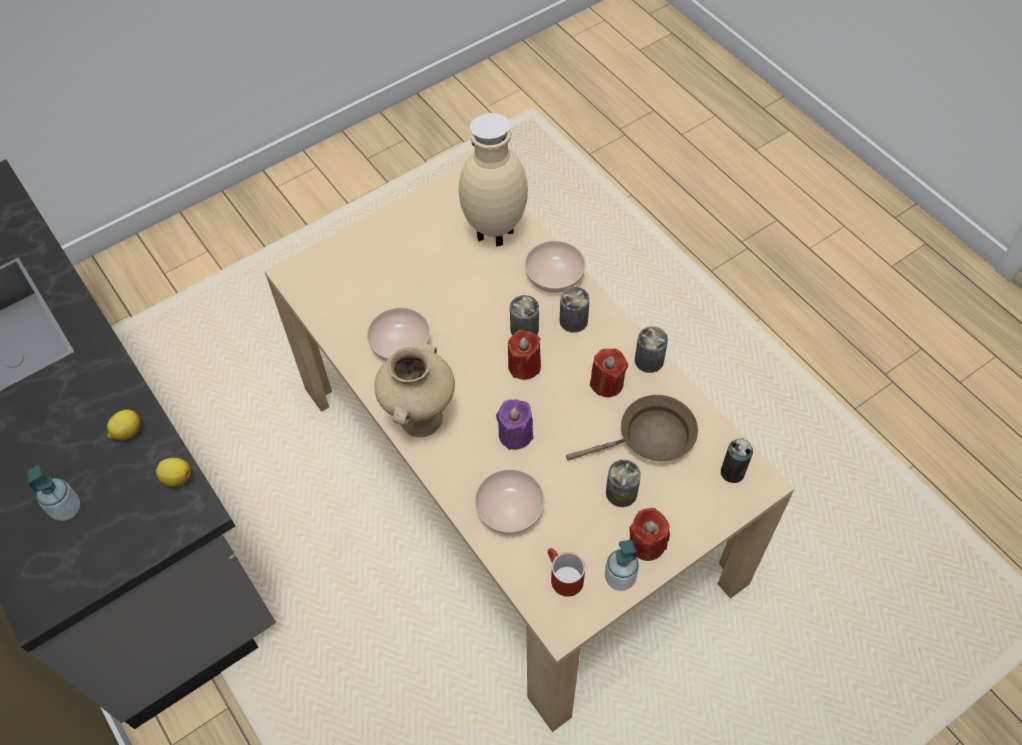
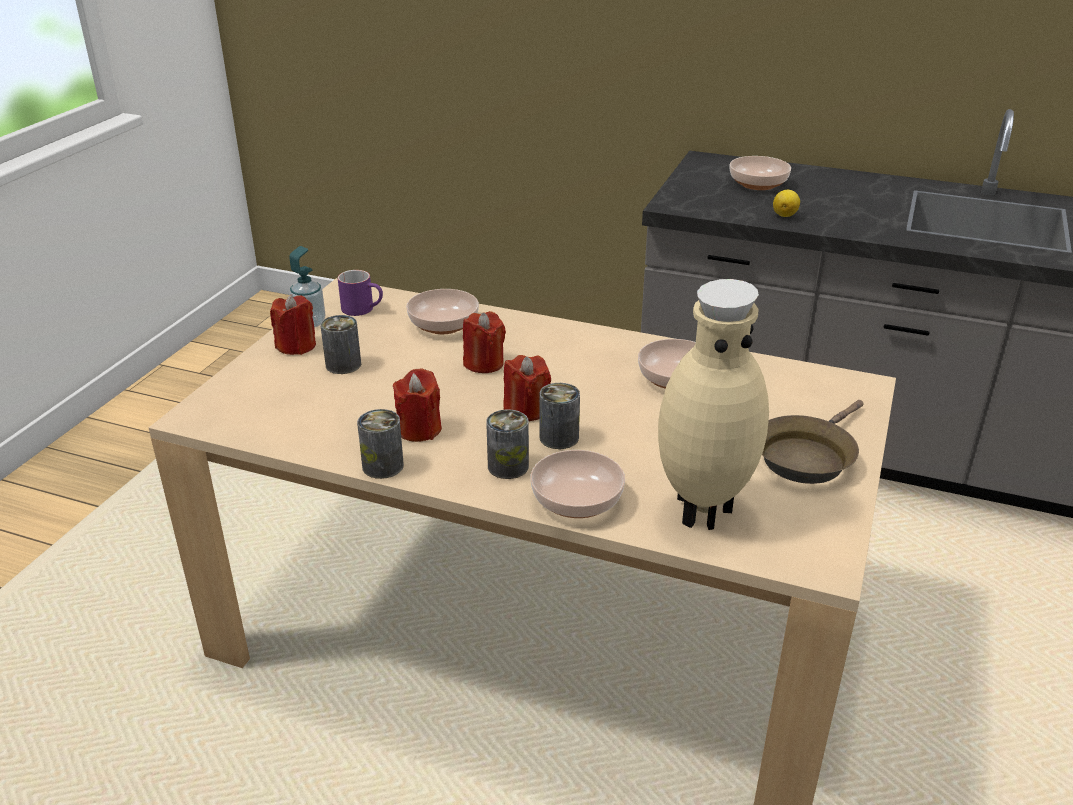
camera: 145 degrees right, 25 degrees down
(66, 509) = (759, 184): soap dispenser -> bowl
(176, 478) = (711, 211): lemon -> none
(420, 417) = (589, 343): beige vase -> none
(515, 434) = (484, 363): purple candle -> red candle
(562, 576) = (363, 309): red mug -> purple mug
(650, 438) = (337, 407): brown frying pan -> brown frying pan (806, 456)
(732, 472) = (228, 414): can -> none

